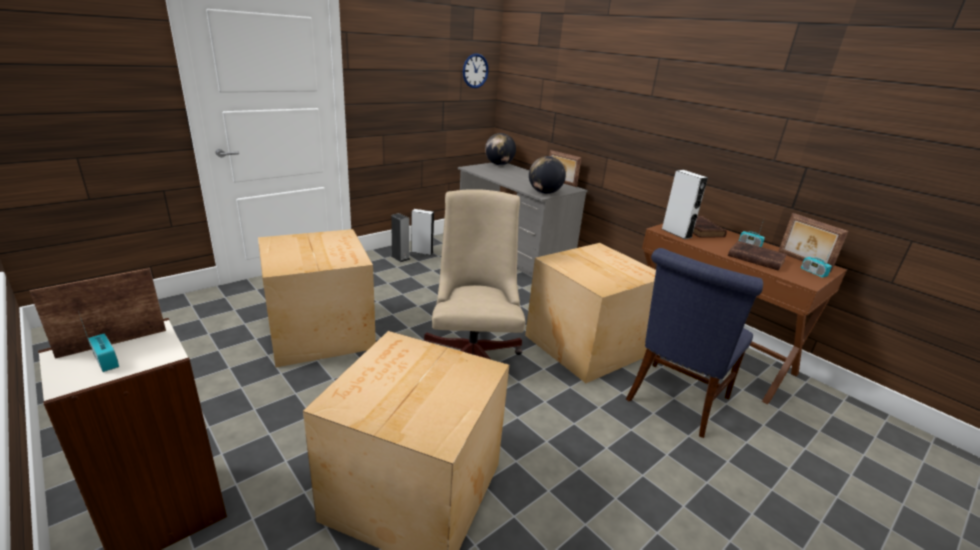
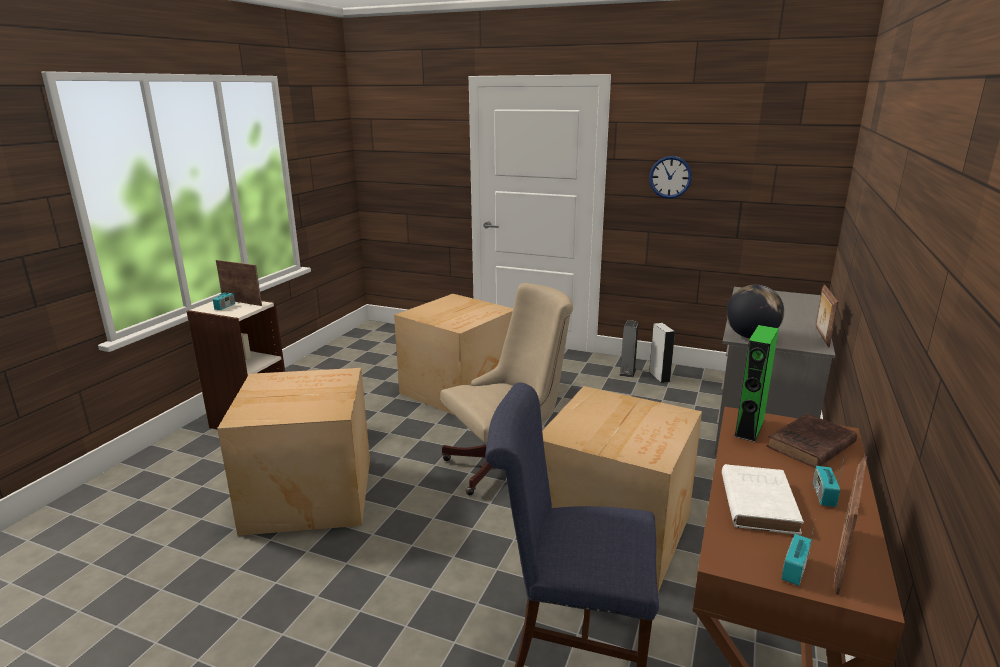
camera: 65 degrees right, 5 degrees down
(475, 71) = (801, 165): wall clock -> wall clock (670, 177)
(499, 164) = (800, 297): globe -> none
(676, 233) = (749, 428): grey speaker -> green speaker
(754, 258) = (758, 501): brown book -> white book

